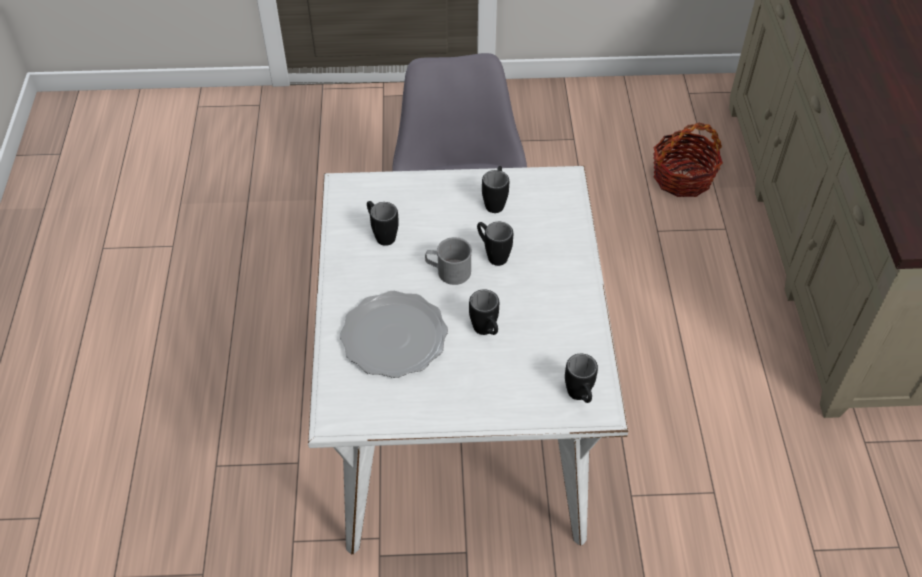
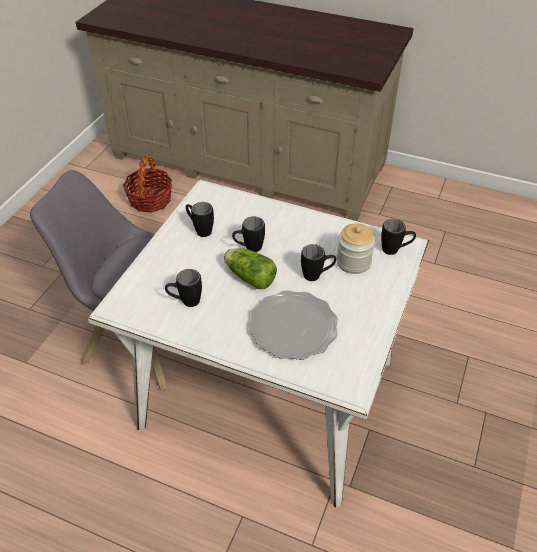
camera: 65 degrees left, 5 degrees down
(448, 271) = (249, 276): grey mug -> lettuce
(530, 360) = (353, 262): none -> jar

